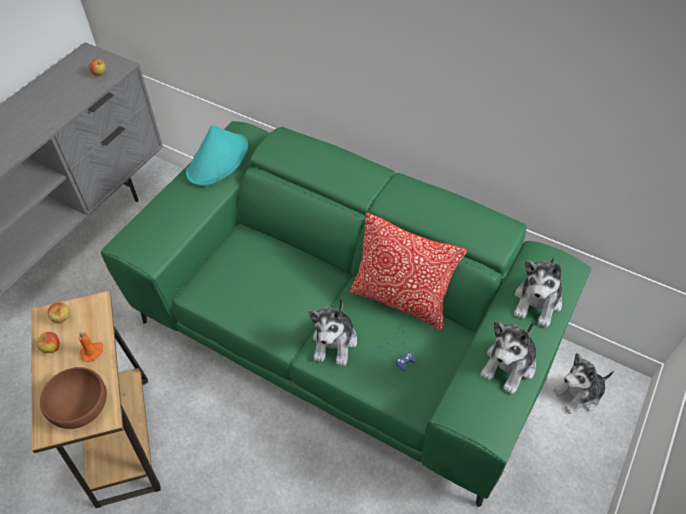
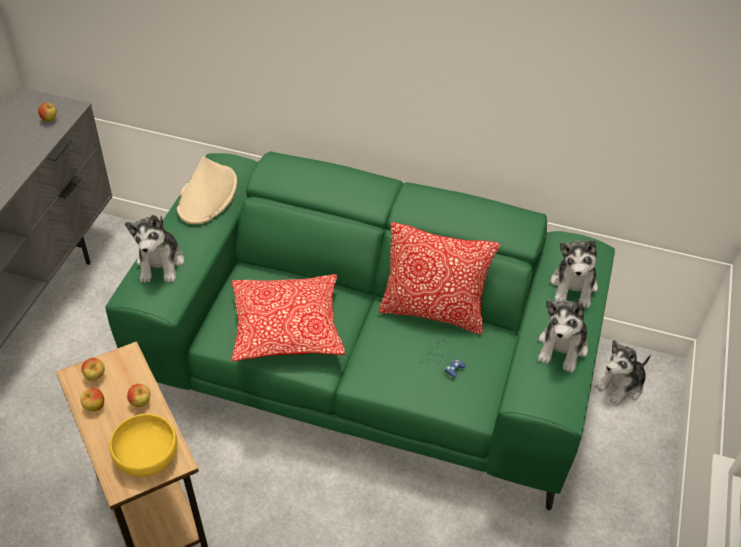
camera: 15 degrees left, 5 degrees down
(79, 406) = (145, 456): brown bowl -> yellow bowl
(92, 351) = (140, 402): orange candle -> apple
(218, 160) = (207, 195): turquoise hat -> beige hat
(262, 294) = (287, 328): none -> pillow
(334, 342) = (377, 363): plush toy -> plush toy (160, 263)

